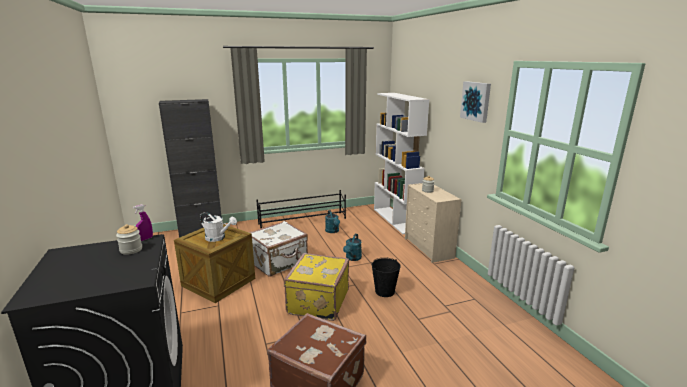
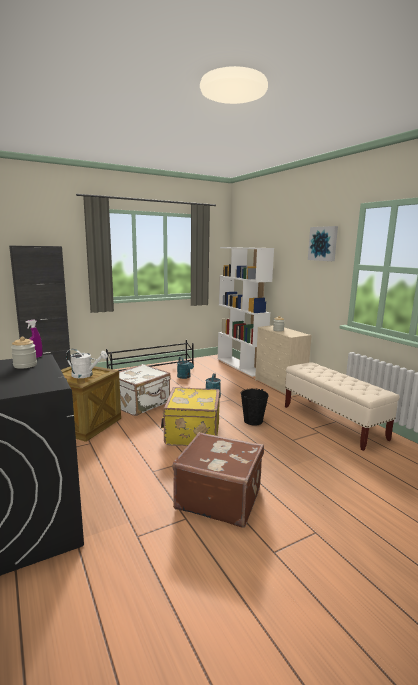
camera: 10 degrees left, 5 degrees down
(470, 300) = (333, 422): none -> beige bench

